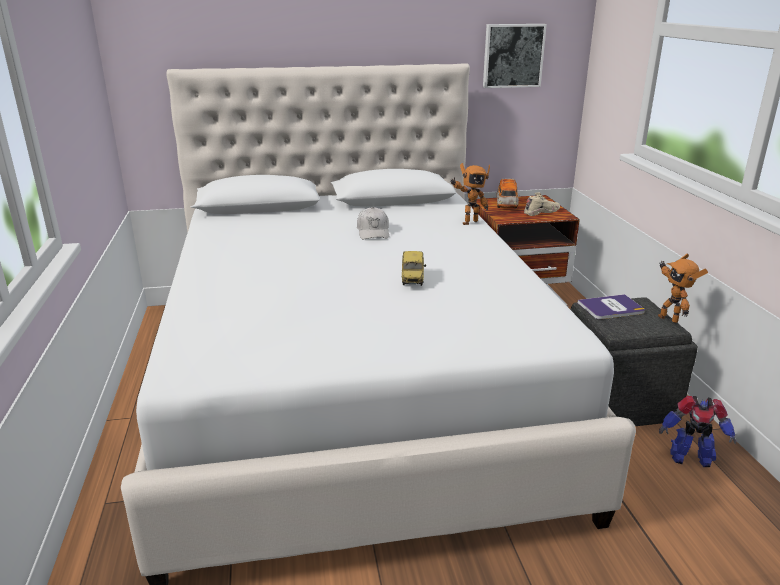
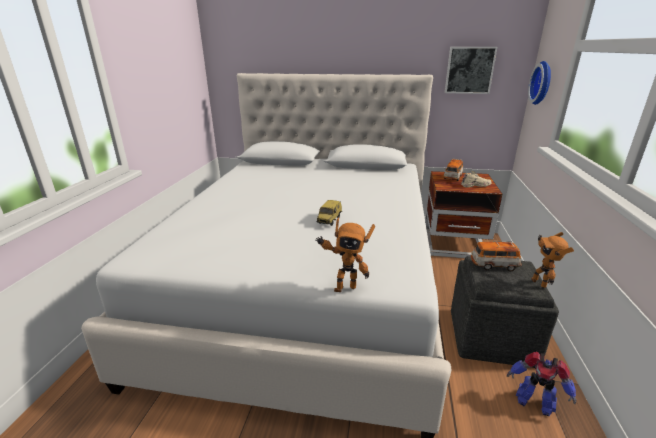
camera: 20 degrees right, 0 degrees up
(373, 232) = (333, 185): white cap -> none
(468, 222) = (404, 185): toy robot -> toy robot (344, 287)
(610, 72) = (543, 83): none -> wall clock
(611, 308) = (494, 265): book -> toy car

